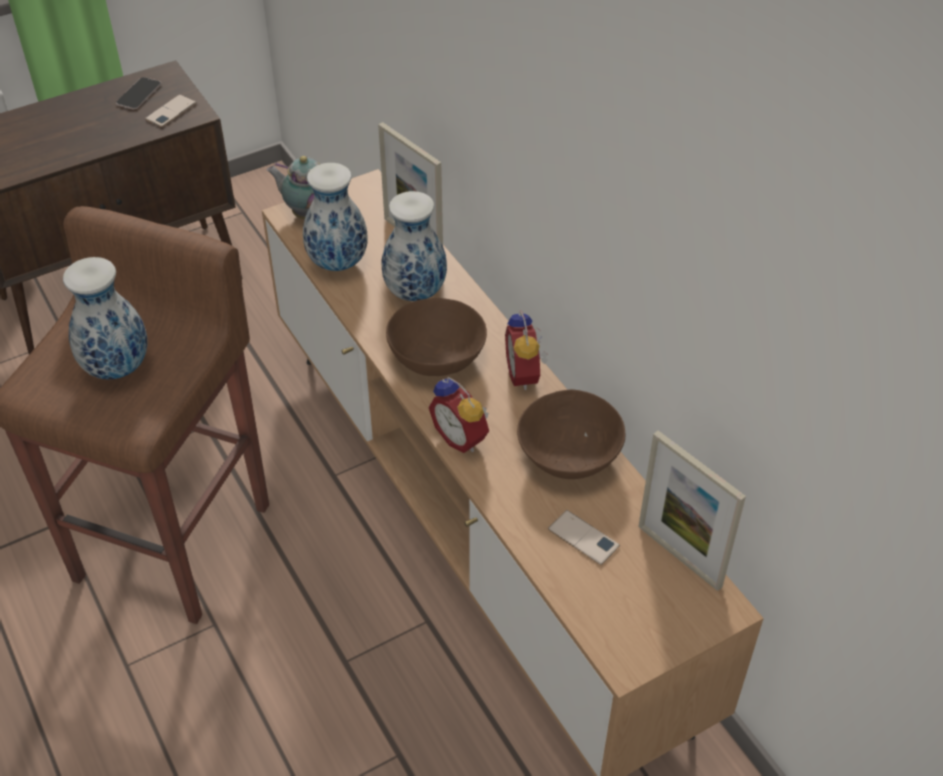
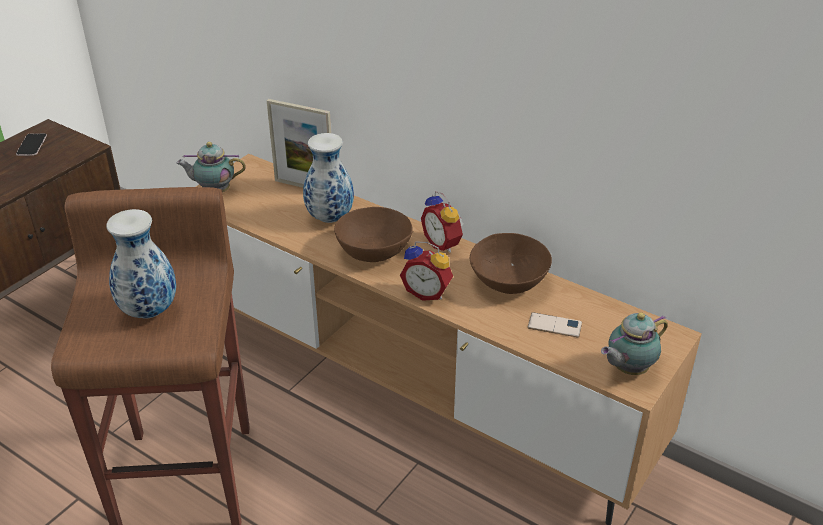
camera: 25 degrees left, 10 degrees down
(171, 111) = (67, 150): phone -> none
(337, 264) = (259, 216): vase -> none
(631, 632) = (628, 369): none -> teapot
(679, 556) = (623, 316): picture frame -> none

